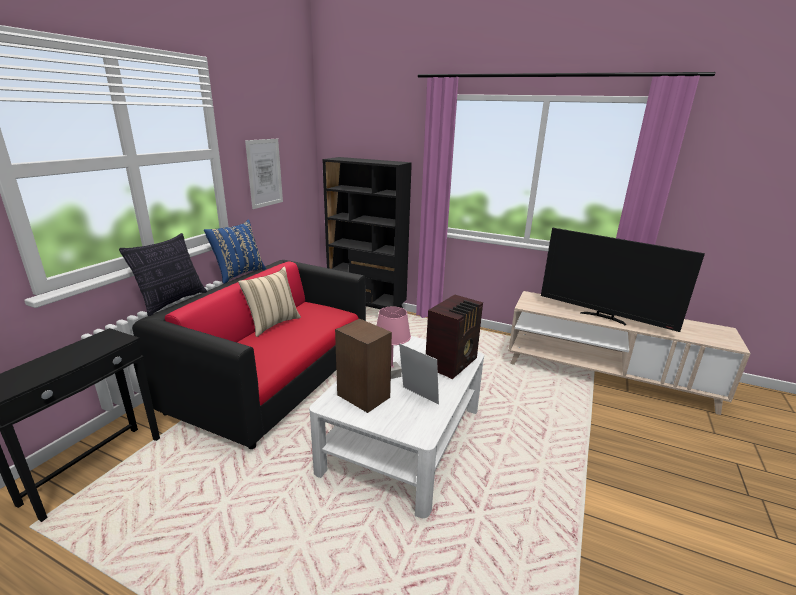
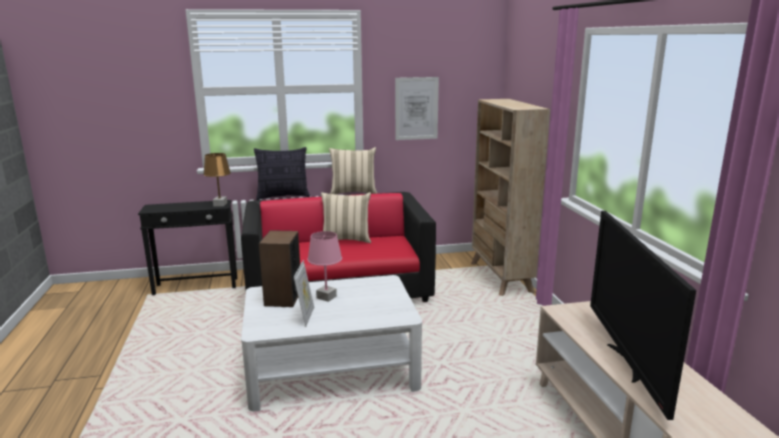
camera: 55 degrees right, 5 degrees down
(113, 338) = (220, 204): none -> brown table lamp
(238, 274) = (353, 192): blue pillow -> beige pillow
(367, 311) = (500, 277): black bookcase -> beige bookcase
(453, 363) = (380, 314): radio -> none

